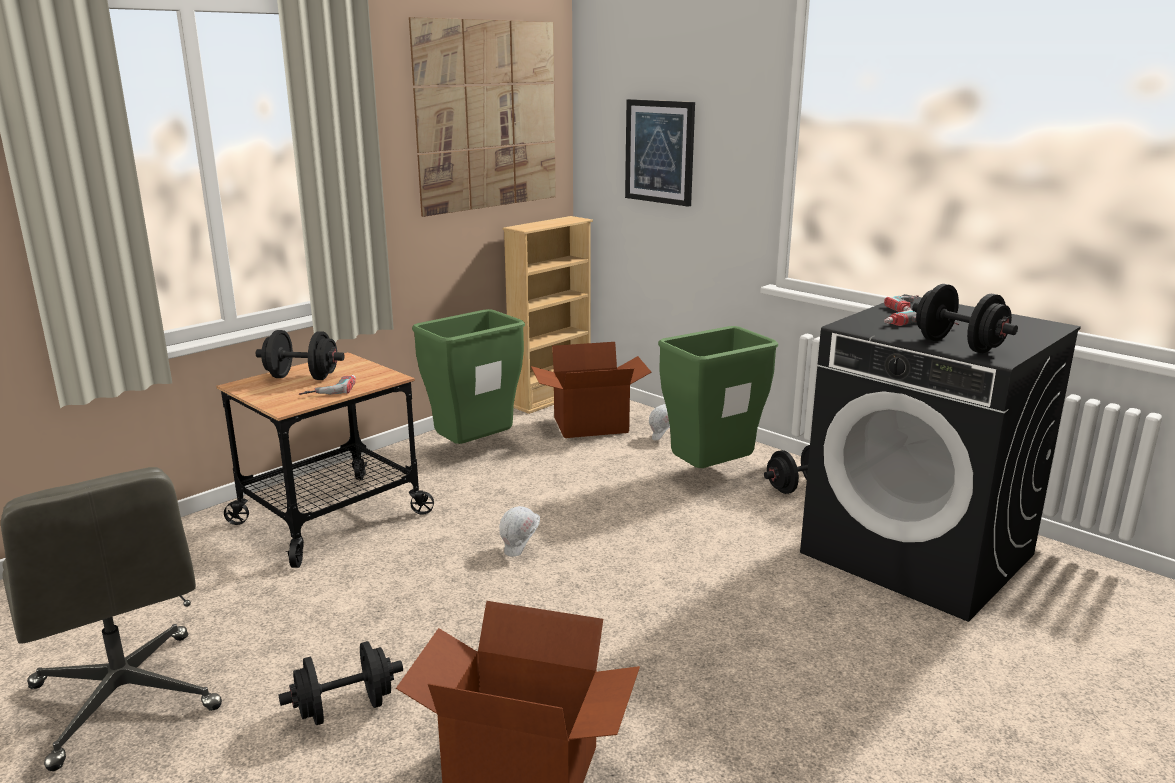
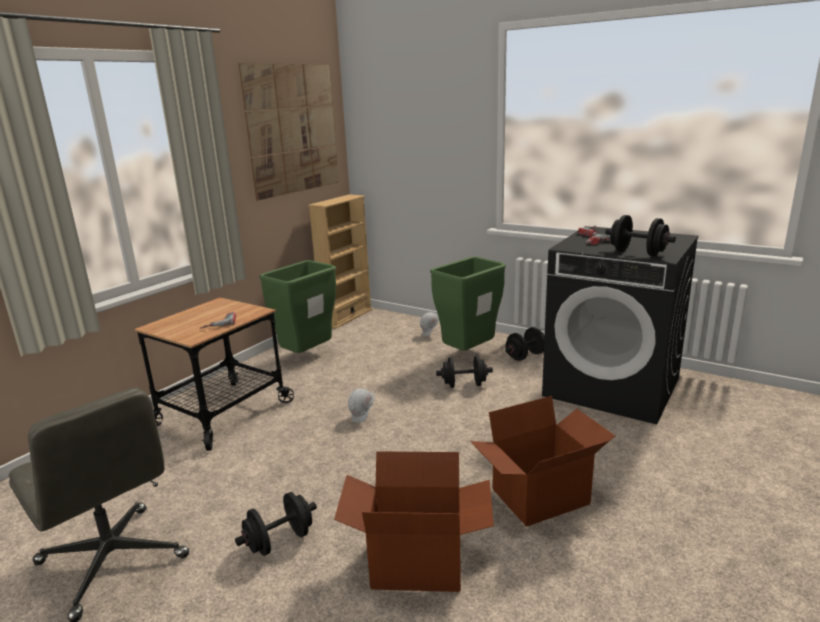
camera: 10 degrees left, 0 degrees up
(302, 377) = (195, 317): black dumbbell -> black dumbbell (464, 385)
(591, 426) = (379, 332): cardboard box -> cardboard box (541, 498)
(660, 152) = (409, 147): picture -> none

